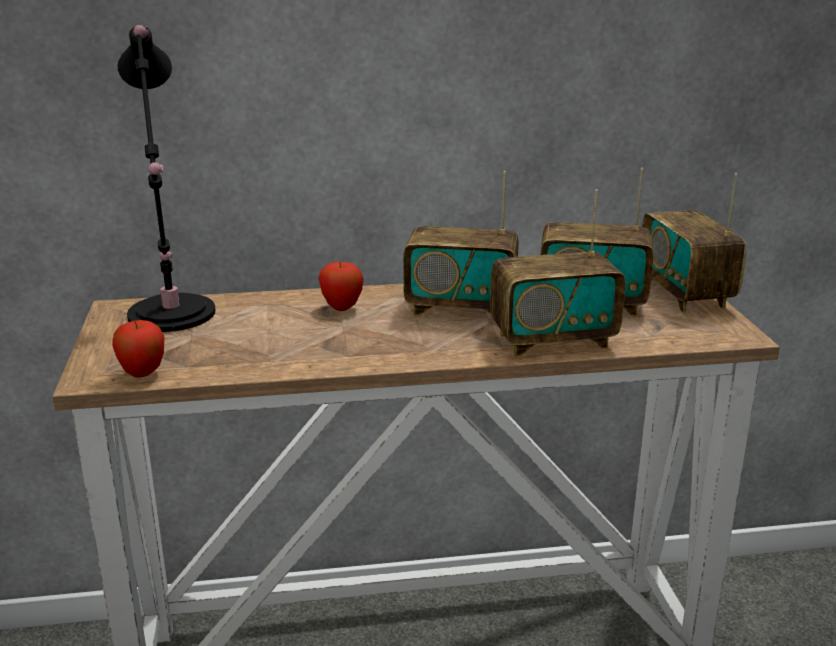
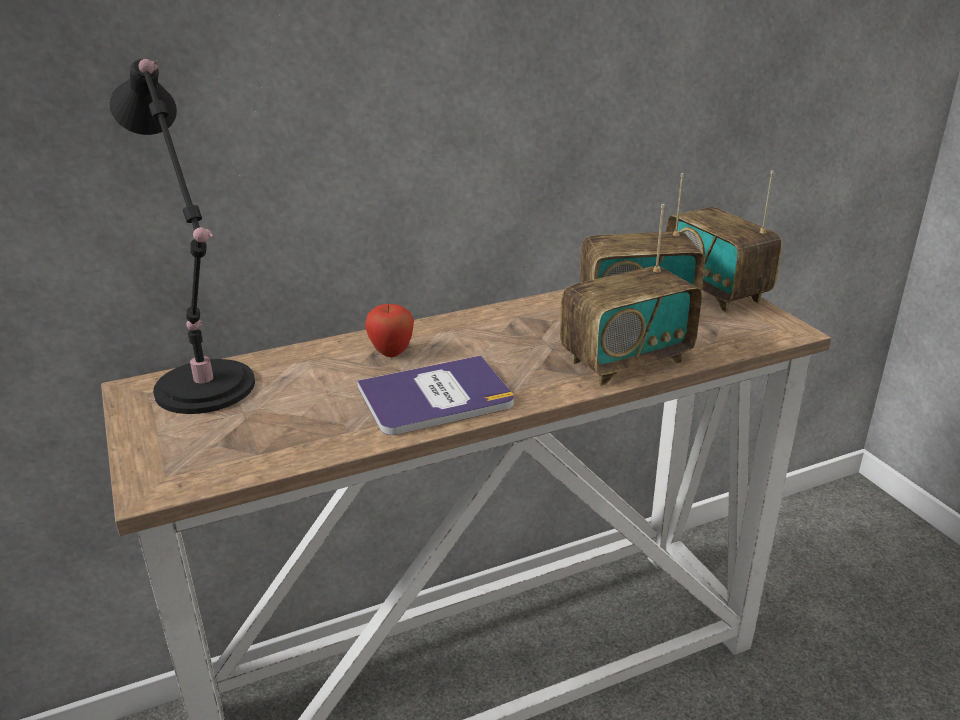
camera: 15 degrees left, 5 degrees up
(142, 373) = (212, 472): apple -> none
(359, 346) = (436, 397): none -> book
(460, 308) = (514, 336): radio -> none

